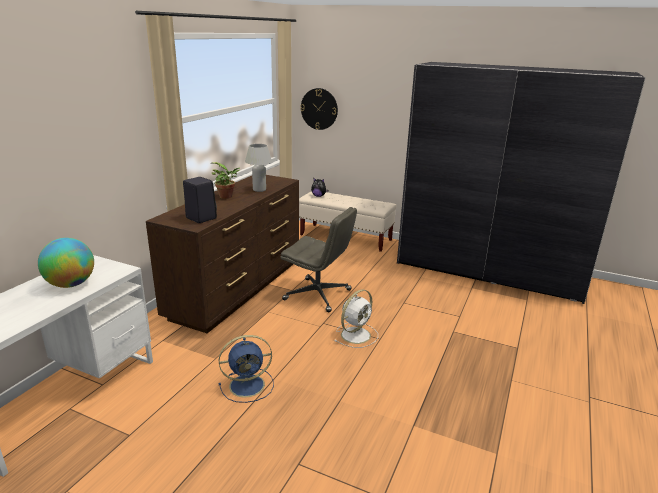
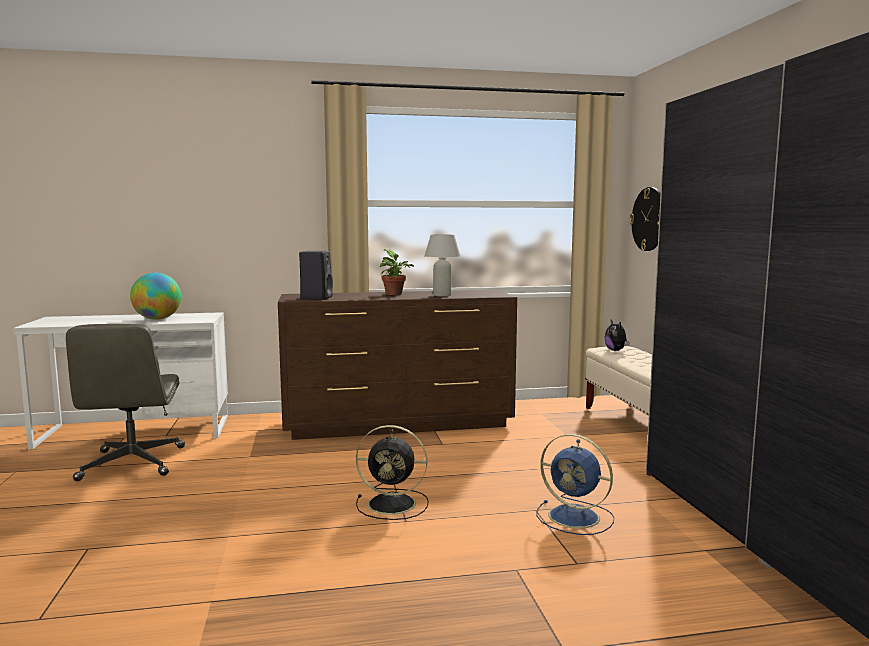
camera: 55 degrees right, 15 degrees down
(248, 385) = (216, 483): blue fan -> blue fan (576, 517)
(318, 295) = (455, 458): grey office chair -> grey office chair (133, 464)
(356, 334) = (394, 504): white fan -> black fan

